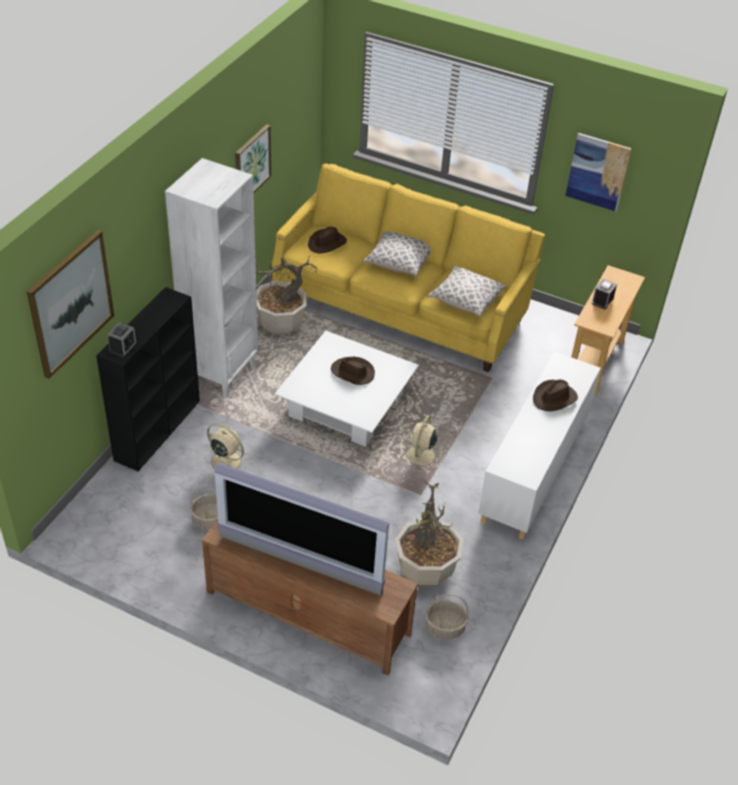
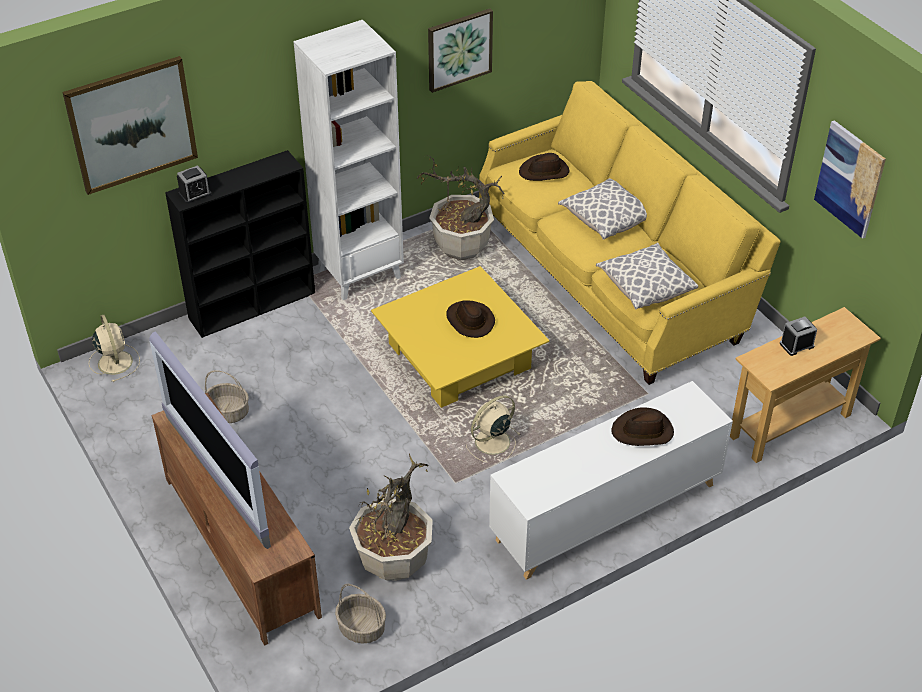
camera: 35 degrees right, 0 degrees up
(225, 460) = (290, 361): beige fan -> beige fan (114, 361)
(347, 404) = (460, 356): white coffee table -> yellow coffee table

